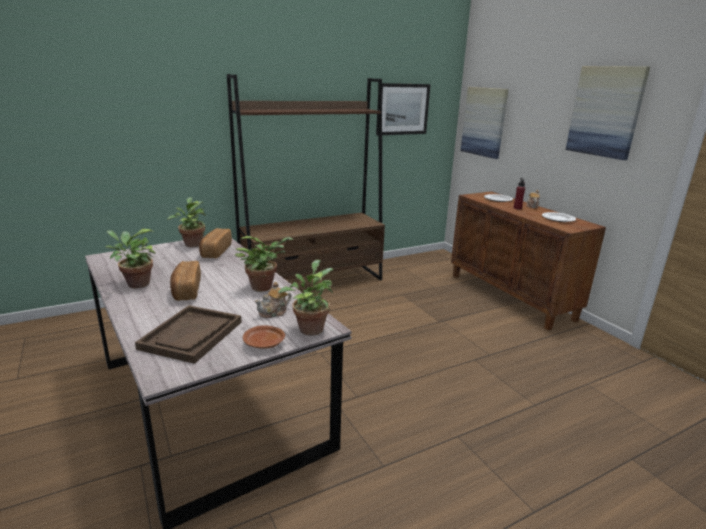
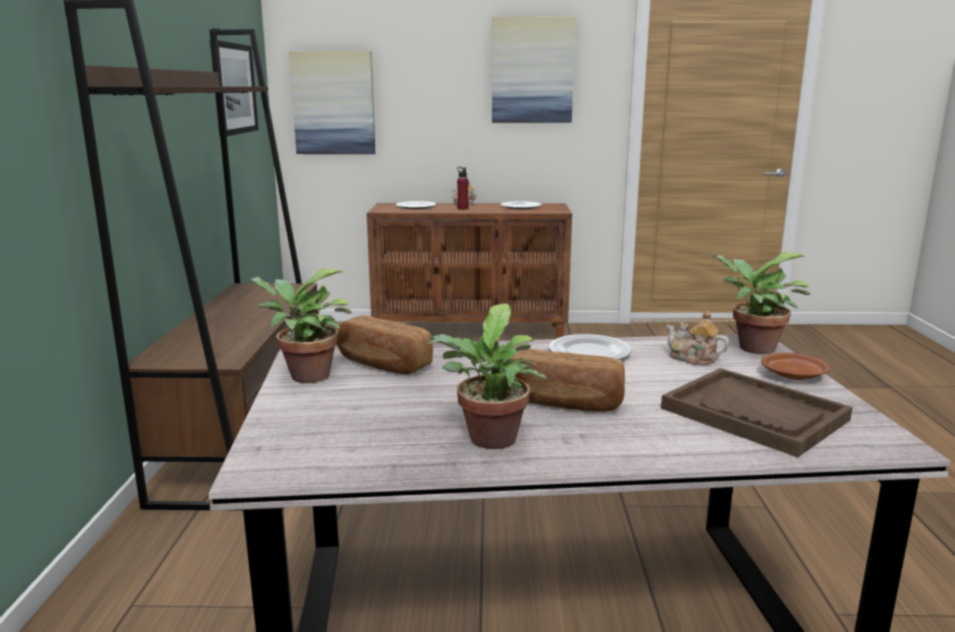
camera: 60 degrees left, 5 degrees down
(264, 286) = (590, 352): potted plant -> plate
(274, 312) = (693, 359): teapot -> teapot turned 135 degrees clockwise

